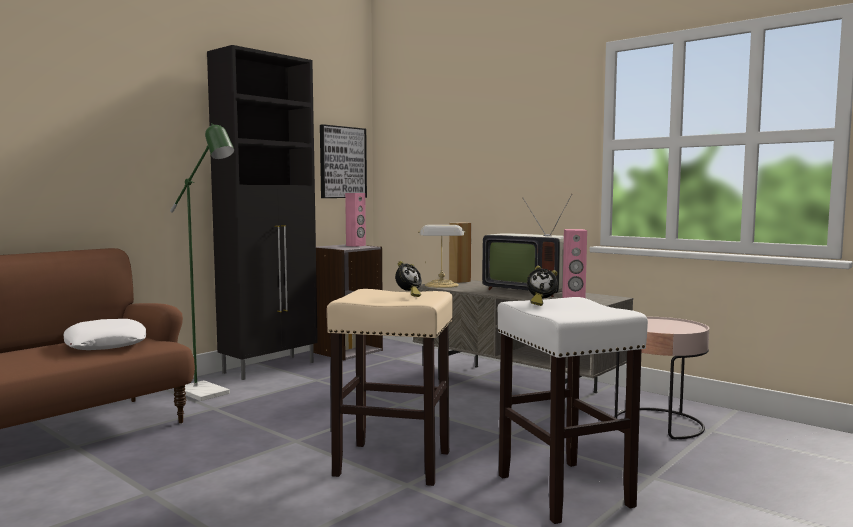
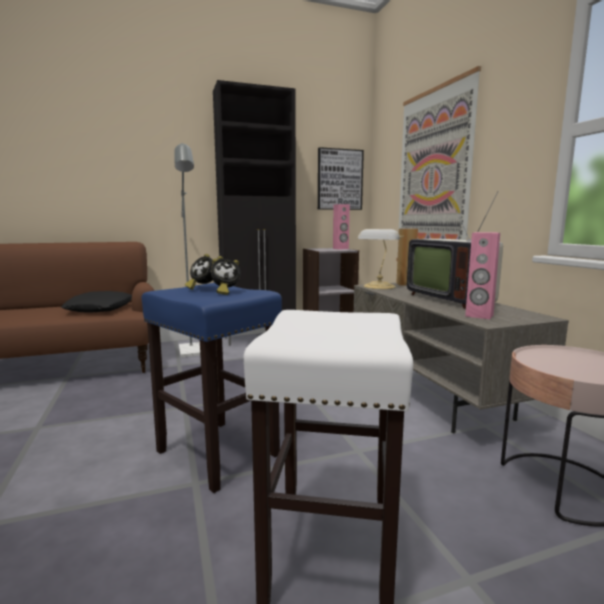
camera: 30 degrees right, 5 degrees up
(106, 344) = (100, 308): white pillow -> black pillow
(208, 394) = (192, 353): green floor lamp -> grey floor lamp
(394, 463) = (219, 453): beige stool -> blue stool
(468, 171) = (432, 180): none -> picture
(540, 303) = (314, 317): alarm clock -> alarm clock (203, 288)

